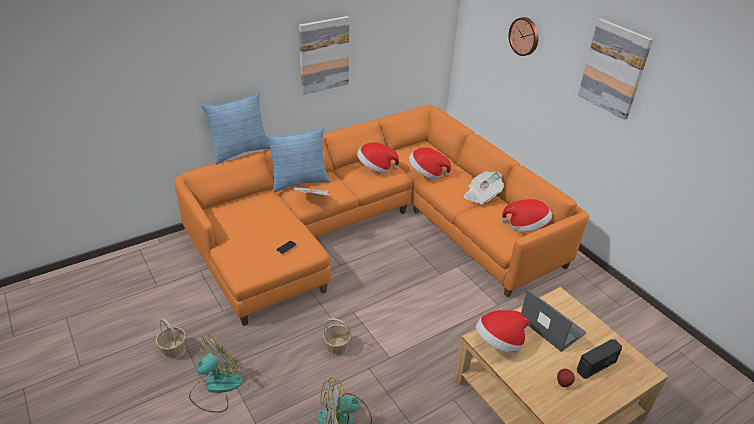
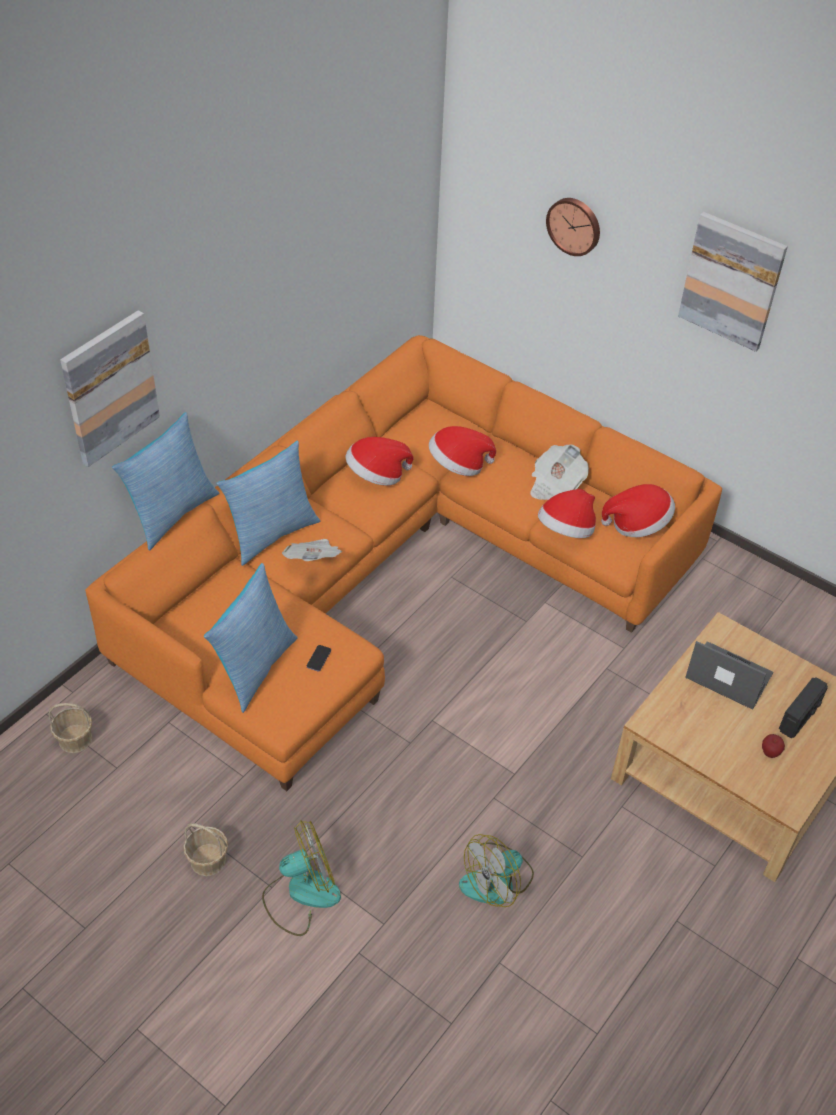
camera: 20 degrees left, 10 degrees up
(215, 387) = (301, 894): fan -> fan turned 45 degrees clockwise
(246, 243) = (254, 668): none -> pillow
(324, 55) = (267, 320): picture -> picture (110, 388)
(337, 347) = (436, 782): basket -> basket (75, 739)
(499, 343) = (674, 721): hat -> hat (566, 531)

